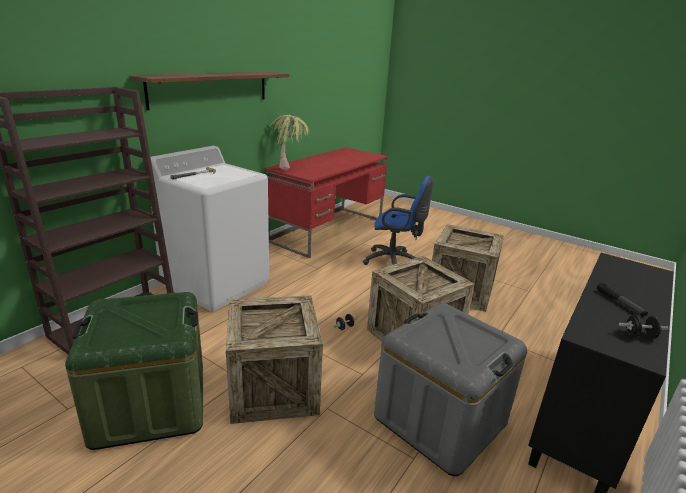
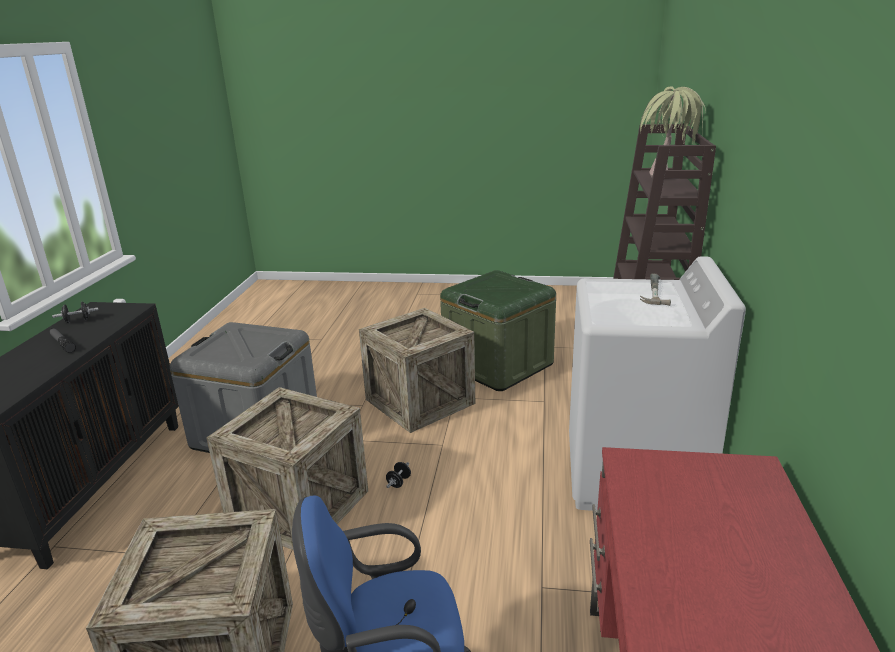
camera: 155 degrees right, 0 degrees up
(211, 88) = (773, 197): shelf -> none
(290, 167) = (741, 489): potted plant -> potted plant (665, 183)

